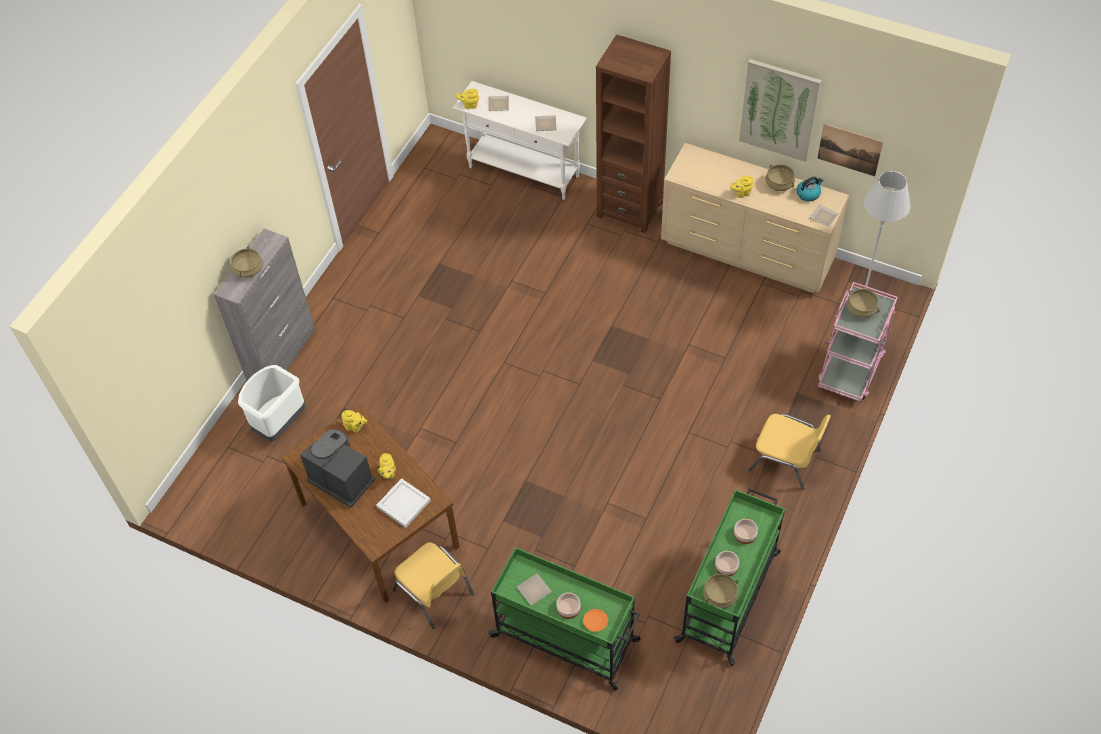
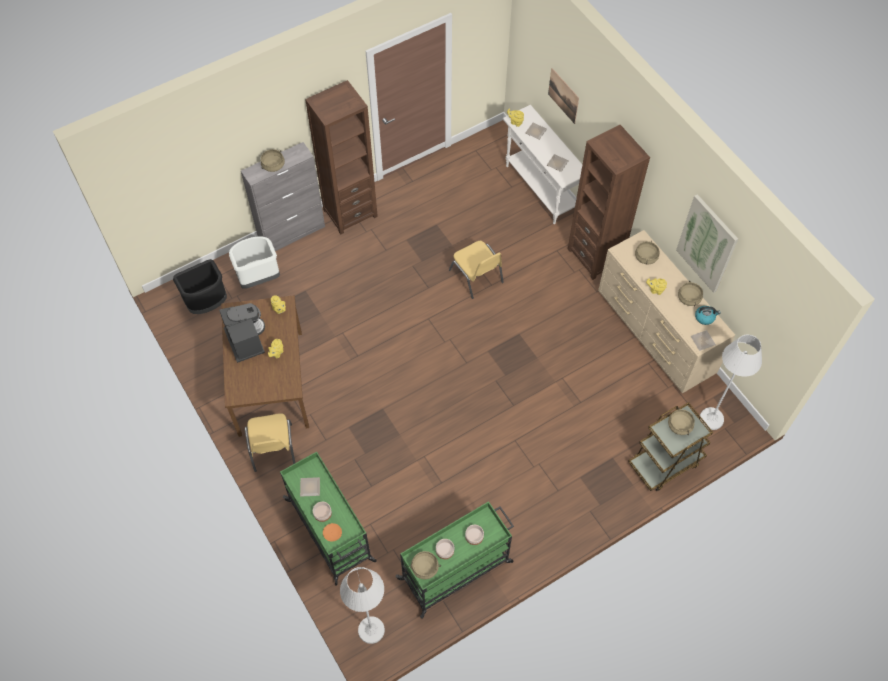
camera: 30 degrees right, 5 degrees up
(238, 483) = (207, 303): none -> black trash can
(333, 300) = (350, 213): none -> brown bookcase
(404, 504) = (271, 380): white tray -> none
(688, 712) = (371, 630): none -> white floor lamp
(708, 167) = (646, 257): none -> beige cooking pot
(786, 460) = (567, 501): yellow chair -> yellow chair (477, 276)
(849, 149) = (744, 302): picture -> picture (563, 95)
(851, 368) = (665, 462): pink cart -> brown cart

